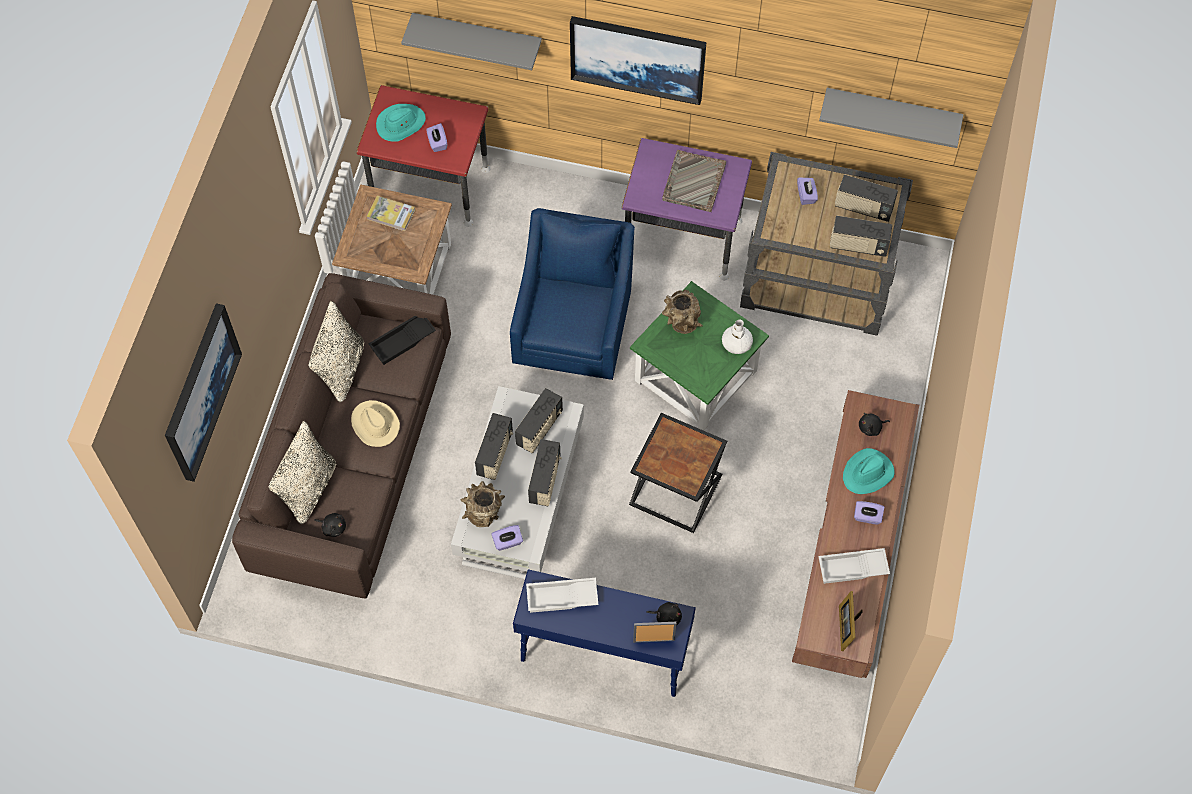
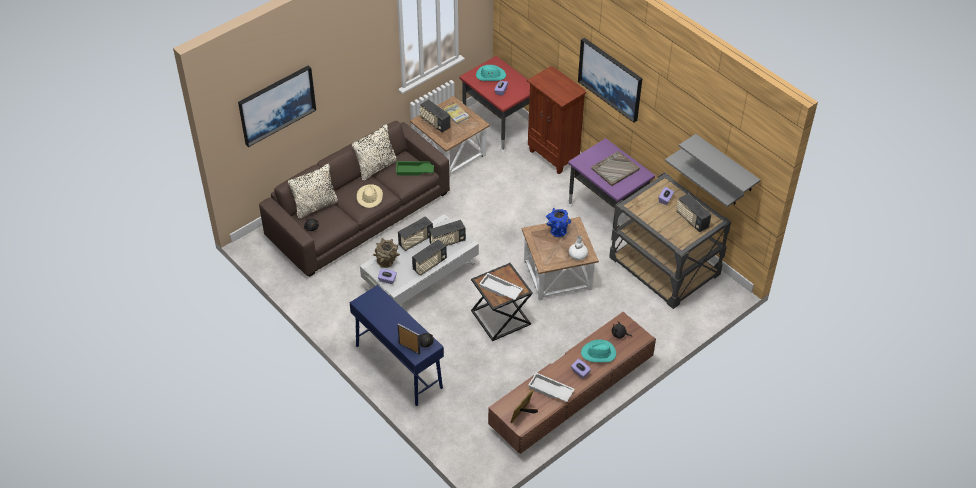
camera: 35 degrees right, 15 degrees down
(403, 342) = (414, 170): black tray -> green tray
(477, 35) = (542, 37): grey shelf -> grey shelf (711, 178)
(545, 193) = (552, 157): none -> brown cabinet
(561, 598) = (381, 305): white tray -> white tray (500, 290)
(574, 323) = (516, 219): blue armchair -> none
(681, 324) = (556, 231): brown vase -> blue vase
(697, 376) = (558, 275): green side table -> brown side table
(858, 245) = (673, 234): radio -> radio (435, 123)

